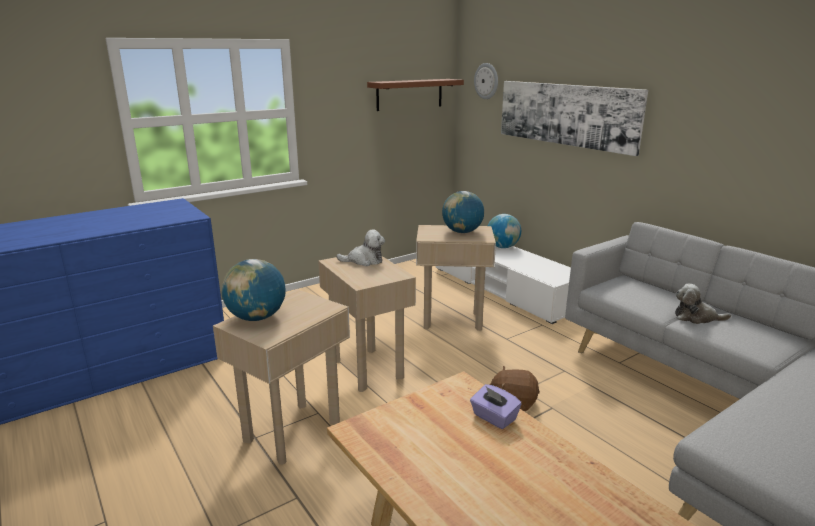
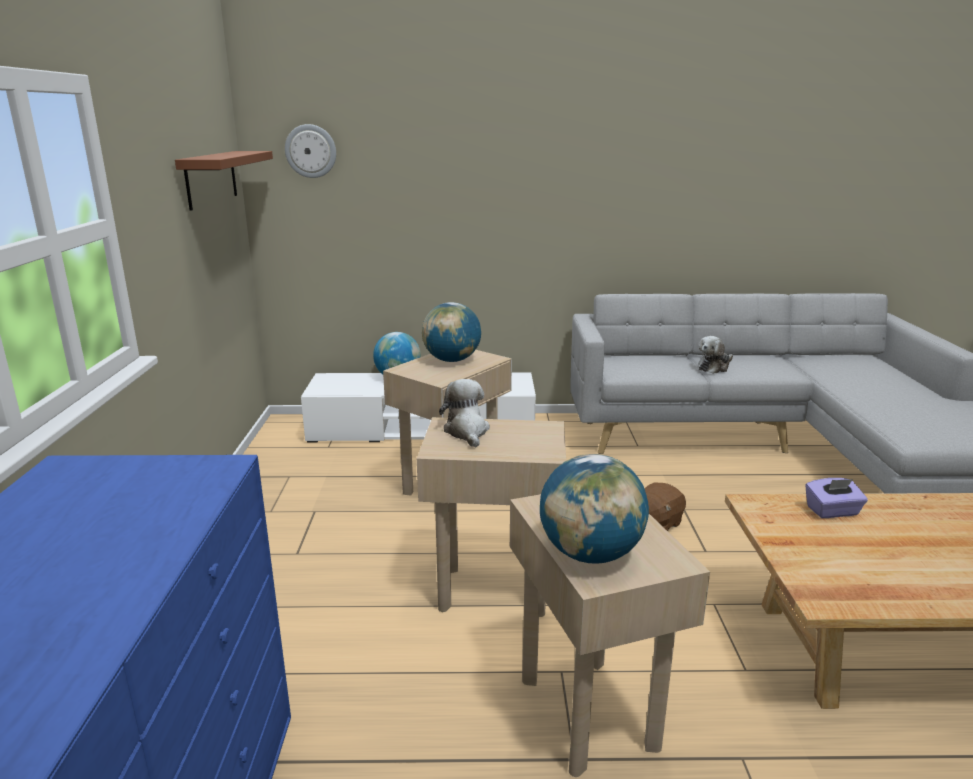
camera: 55 degrees left, 0 degrees up
(364, 261) = (467, 431): plush toy -> plush toy turned 45 degrees counterclockwise
(566, 114) = (463, 187): picture -> none

